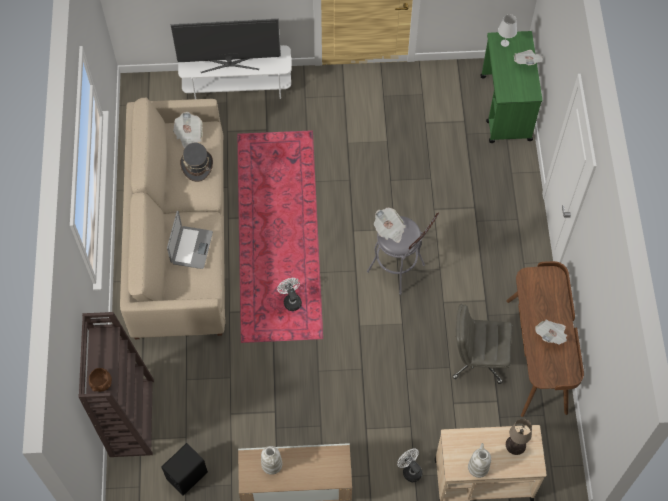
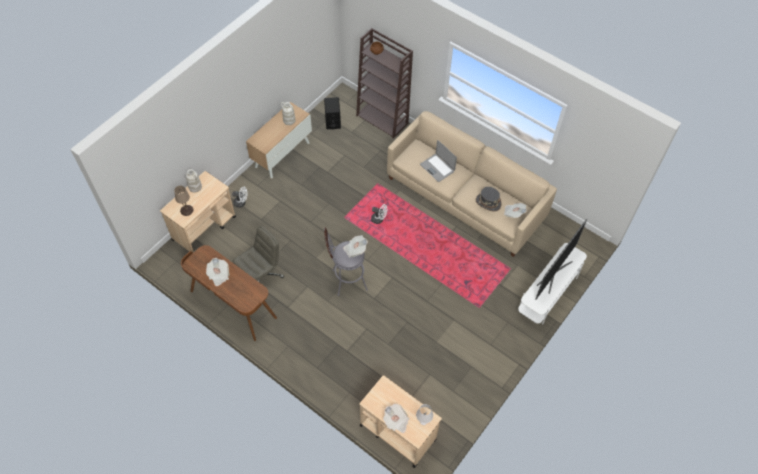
camera: 130 degrees right, 5 degrees down
(505, 108) = (397, 432): green cart -> beige cart

